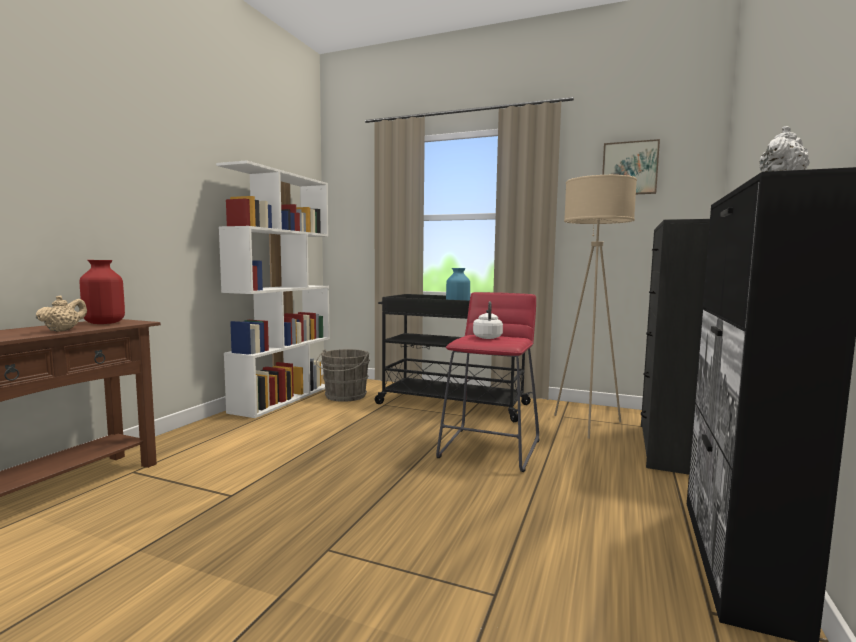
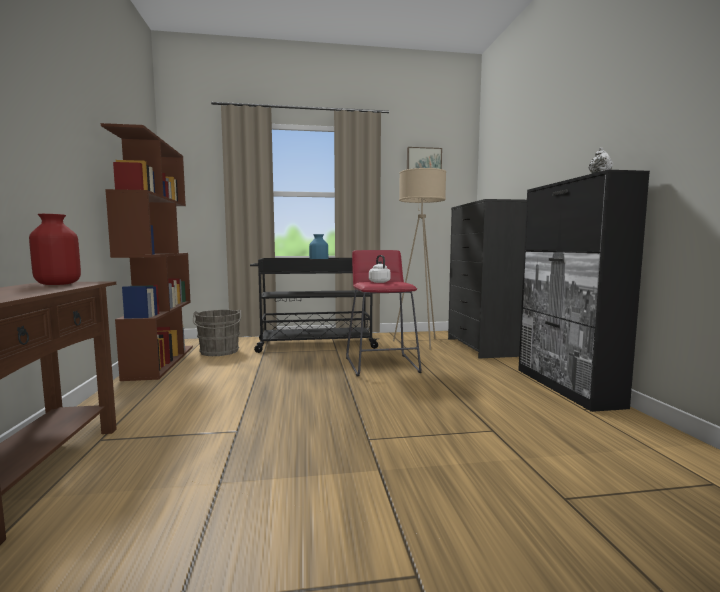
camera: 30 degrees left, 0 degrees up
(63, 330) = (47, 289): beige teapot -> none
(283, 398) = (160, 361): white bookcase -> brown bookcase

